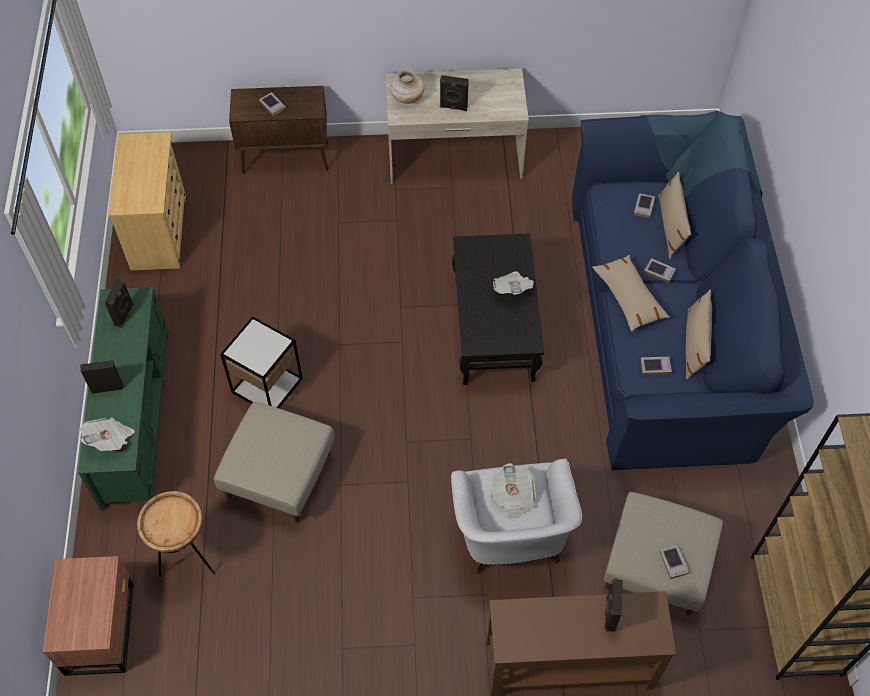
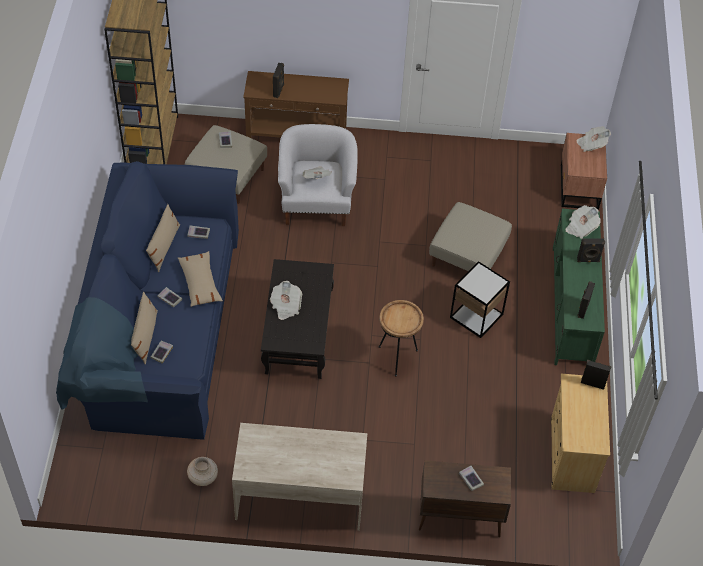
camera: 175 degrees left, 5 degrees down
(69, 627) = (591, 144): none -> newspaper
(188, 559) = (527, 215): brown side table -> brown side table (397, 357)
(407, 98) = (346, 459): beige vase -> beige vase (203, 477)
(453, 107) = (305, 443): black speaker -> black speaker (593, 383)

